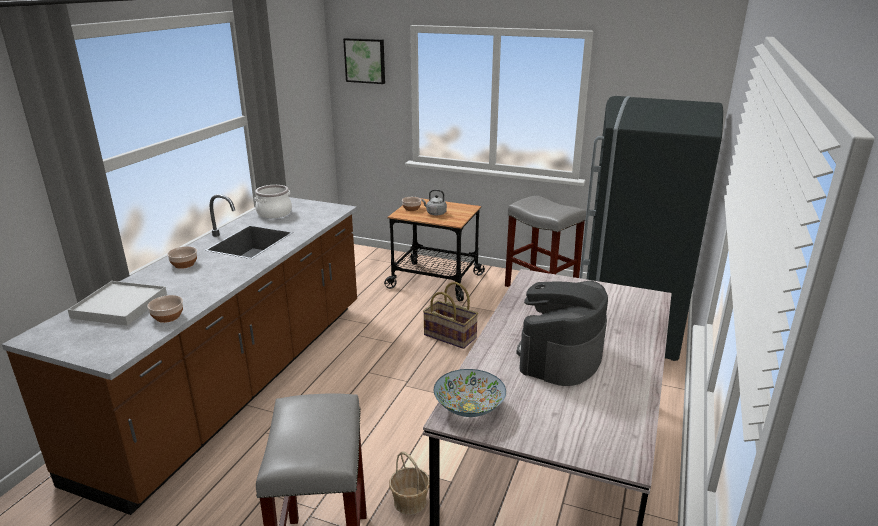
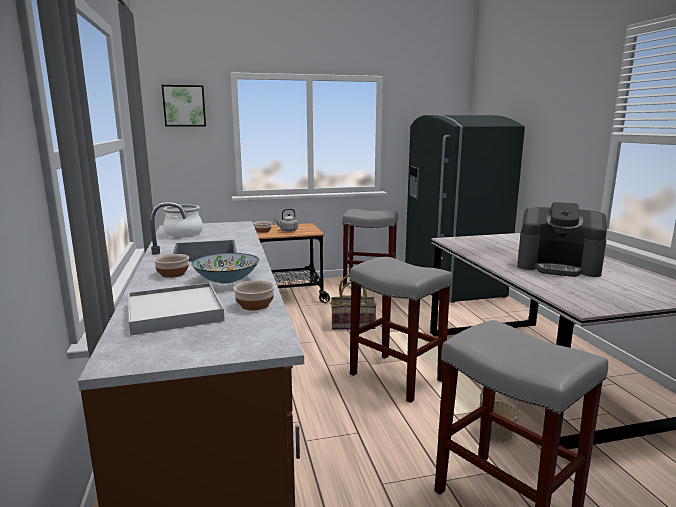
camera: 35 degrees left, 10 degrees down
(408, 409) = (398, 377): none -> grey stool
(469, 408) = (580, 300): bowl -> bowl (227, 280)
(560, 356) = (558, 266): coffee machine -> coffee machine turned 60 degrees counterclockwise

